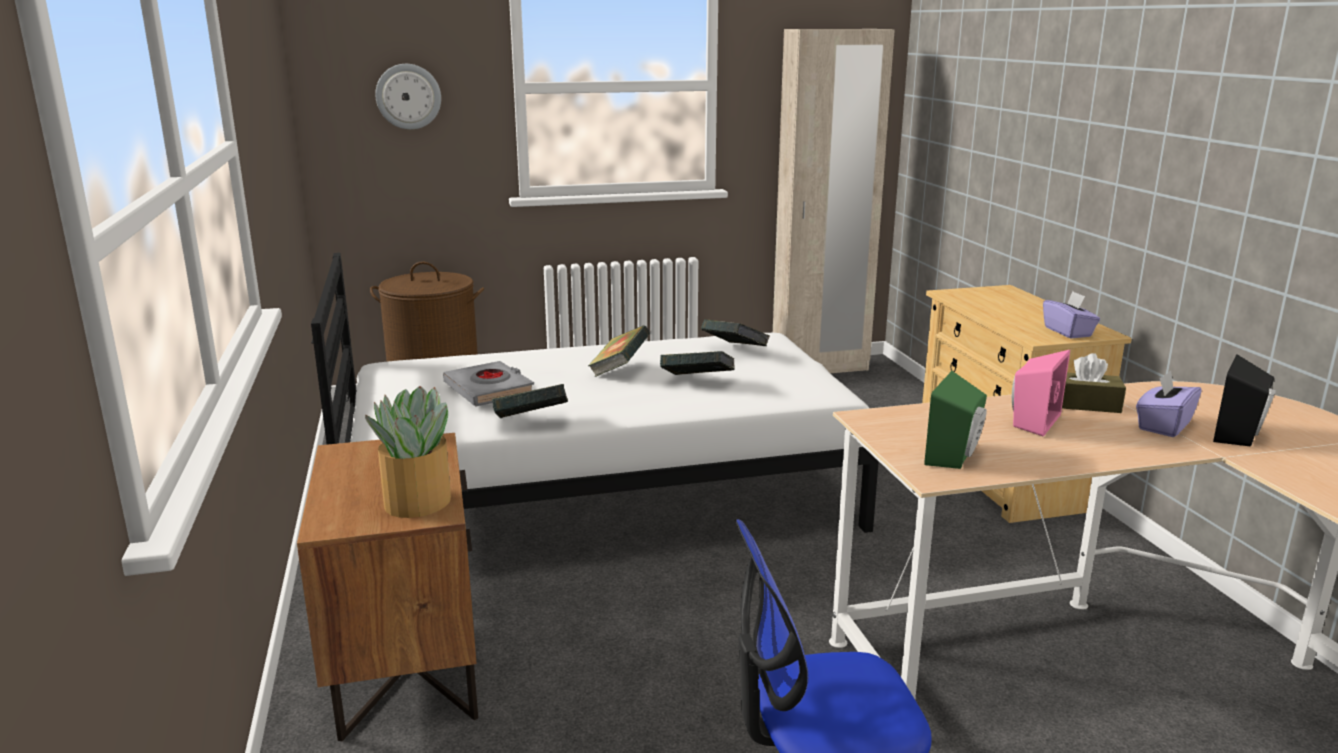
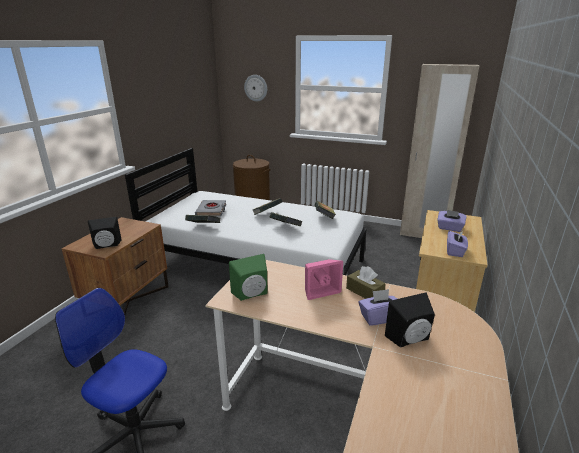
camera: 35 degrees right, 5 degrees up
(416, 502) = (107, 246): potted plant -> black speaker
(1004, 307) = (449, 228): none -> purple tissue box

